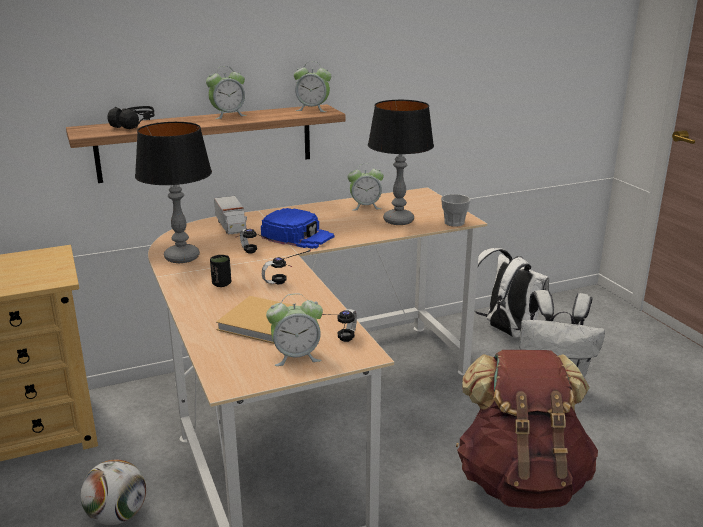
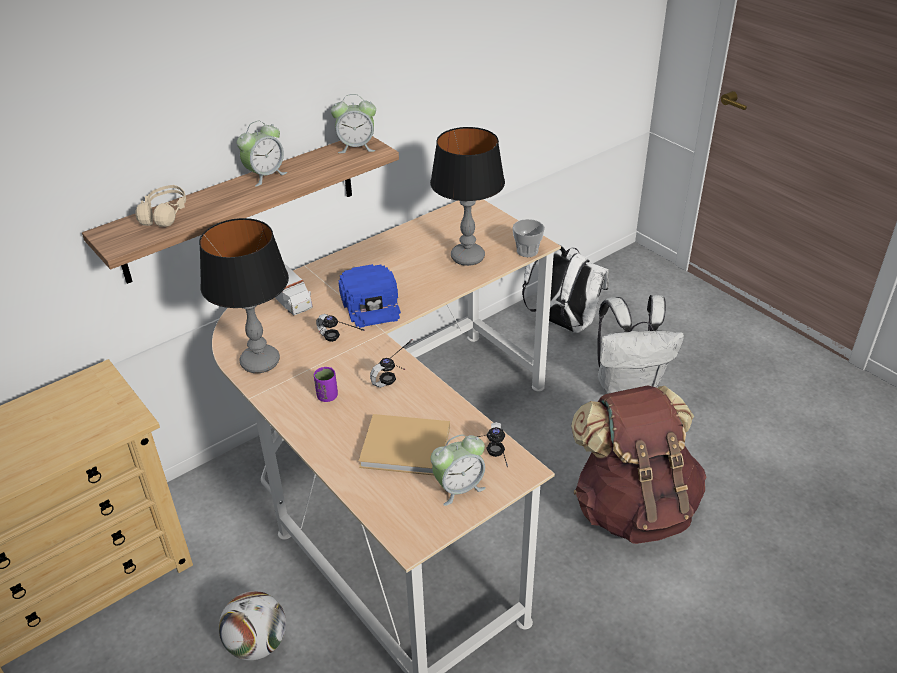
camera: 15 degrees left, 15 degrees up
(134, 124) = (165, 214): black headphones -> beige headphones
(221, 284) = (327, 396): black cup -> purple cup
(298, 236) = (371, 302): blue cap -> blue cap turned 60 degrees clockwise
(365, 207) = (421, 239): alarm clock -> none

